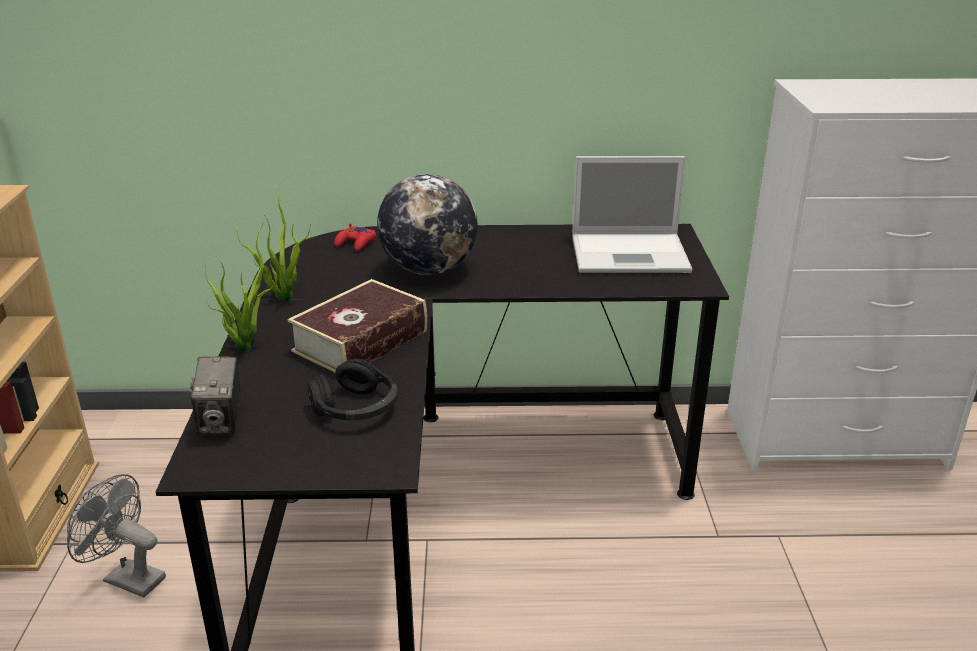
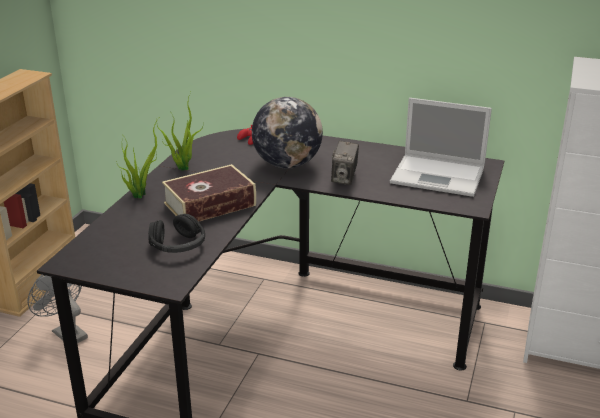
camera: 20 degrees right, 0 degrees up
(221, 422) = (96, 238): camera -> camera (344, 178)

